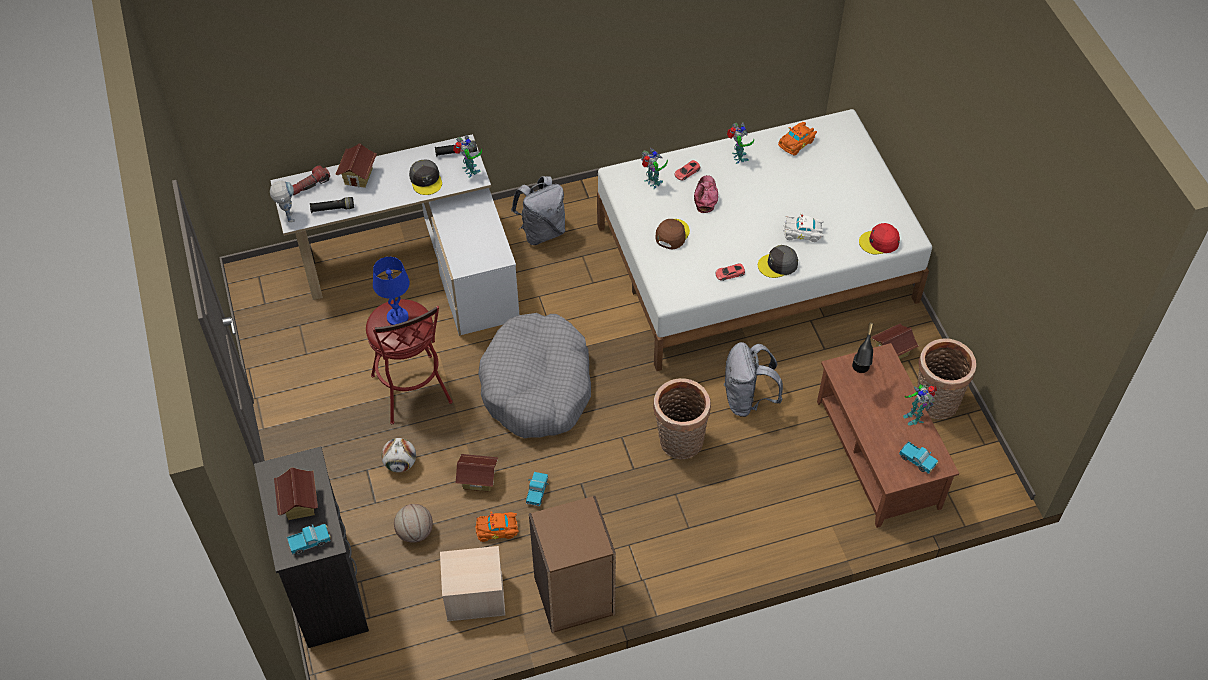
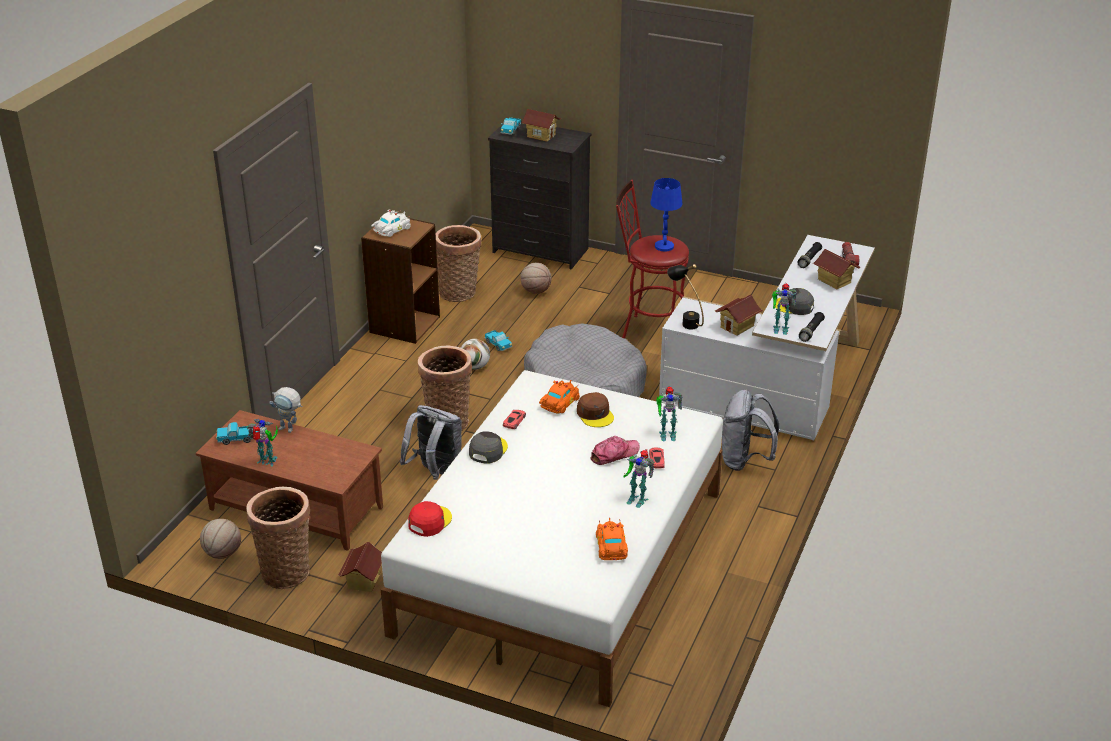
camera: 130 degrees right, 20 degrees down
(288, 215) = (824, 241): toy robot -> toy robot (290, 429)
(400, 464) = (596, 306): football -> football (475, 367)
(474, 597) = (460, 292): beige storage box -> basket
(478, 480) = (541, 328): toy house -> toy house (737, 327)
(498, 530) = (492, 319): orange toy car -> orange toy car (558, 403)
(705, 196) = (614, 454): cap -> cap turned 75 degrees counterclockwise
(803, 233) = (500, 484): white toy car -> white toy car (391, 230)
(859, 373) = (343, 459): black table lamp -> black table lamp (685, 321)
(966, 456) = (222, 553): none -> basketball

